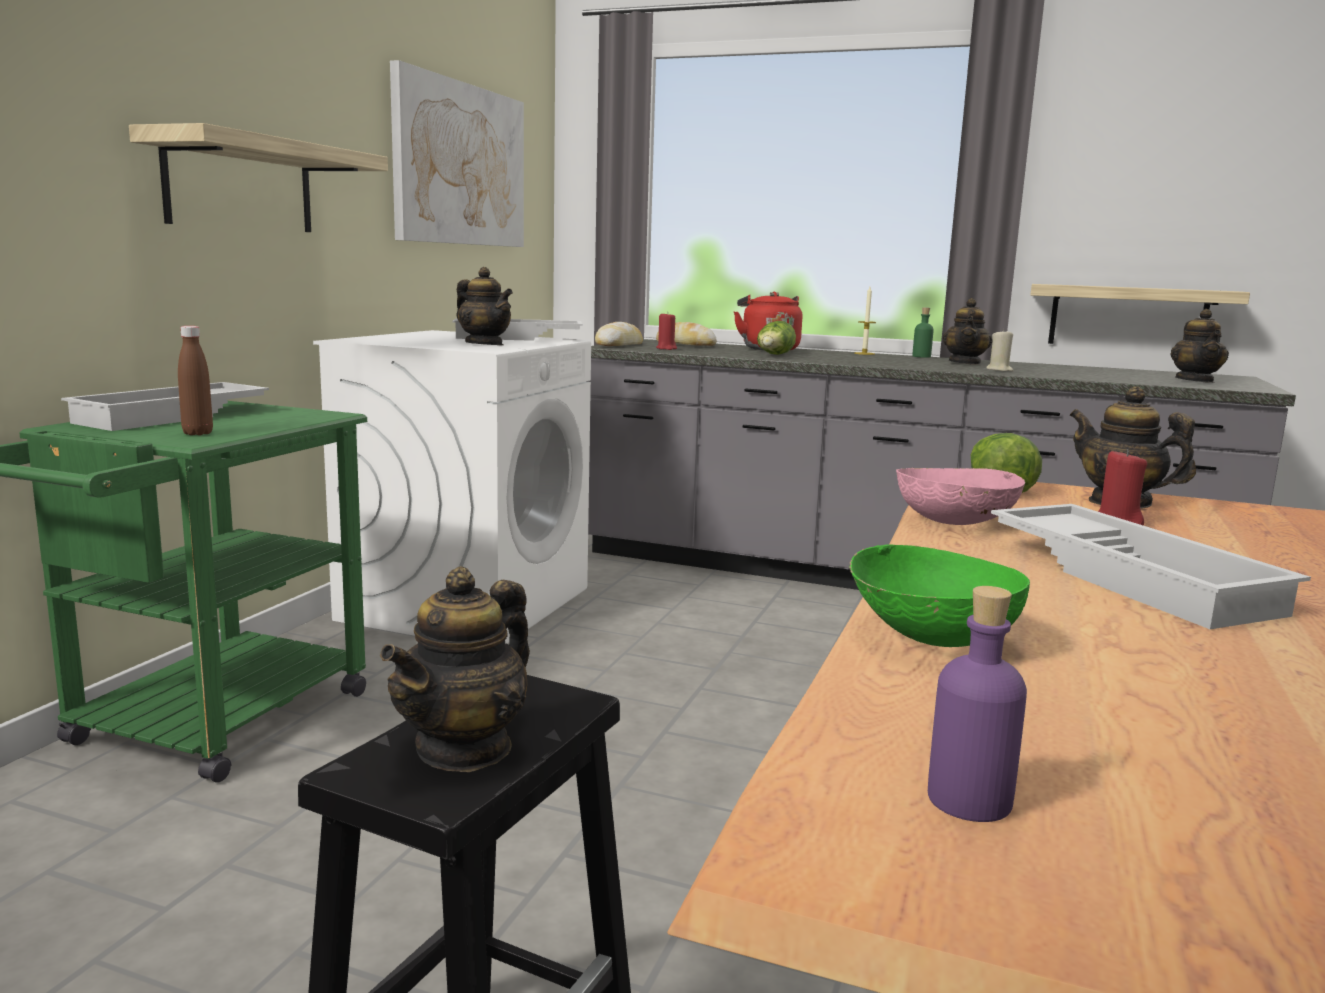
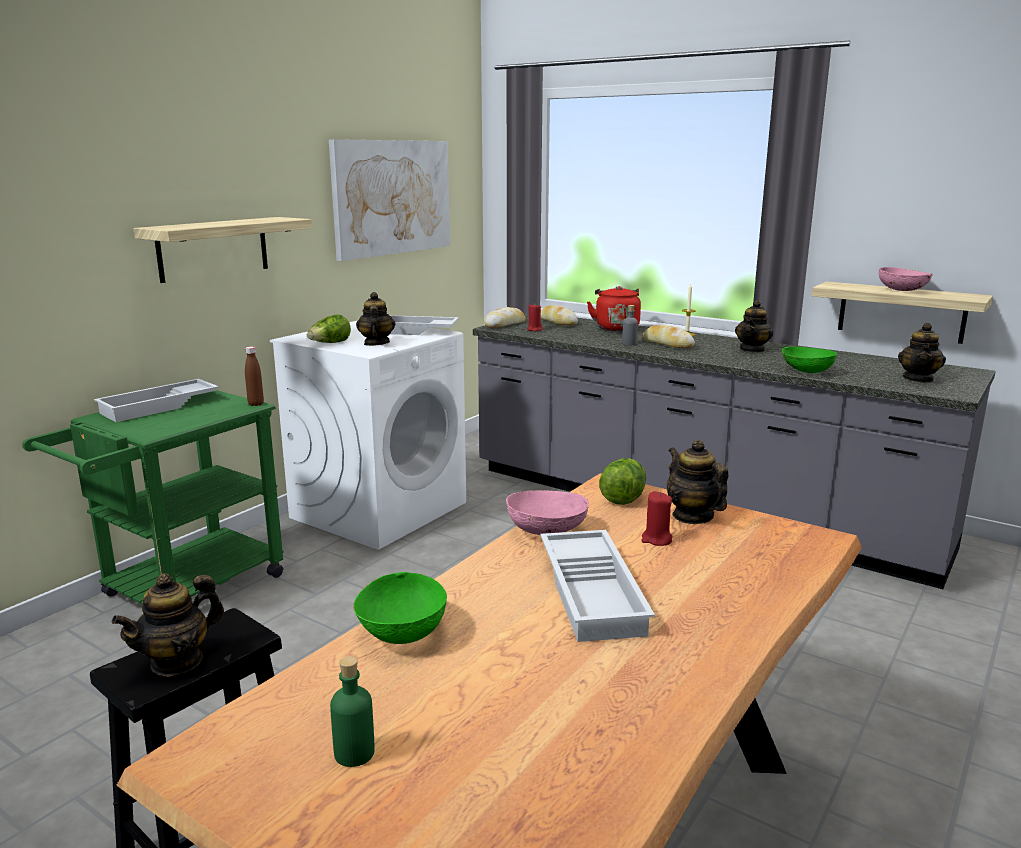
camera: 15 degrees right, 5 degrees up
(197, 433) = (159, 426): brown bottle -> brown bottle (256, 404)
(484, 344) = (376, 343): teapot -> teapot turned 150 degrees counterclockwise
(774, 355) = (607, 339): lettuce -> lettuce (330, 344)
(809, 358) = (629, 343): none -> grey bottle
(856, 359) = (667, 344): none -> bread
(921, 356) = (729, 339): green bottle -> green bottle (354, 753)
(969, 800) = (287, 741): purple bottle -> none
(999, 370) = (765, 361): beige candle -> none
(1062, 376) = (806, 371): none -> green bowl
(1137, 287) = (903, 290): none -> pink bowl

